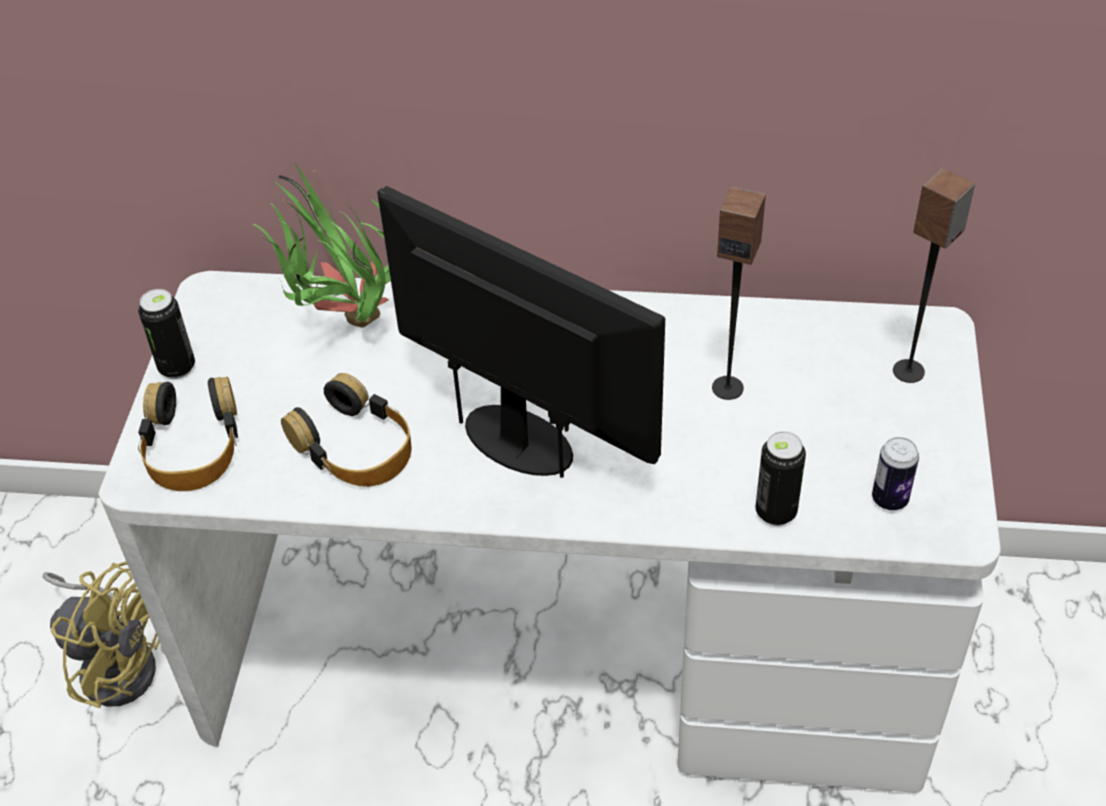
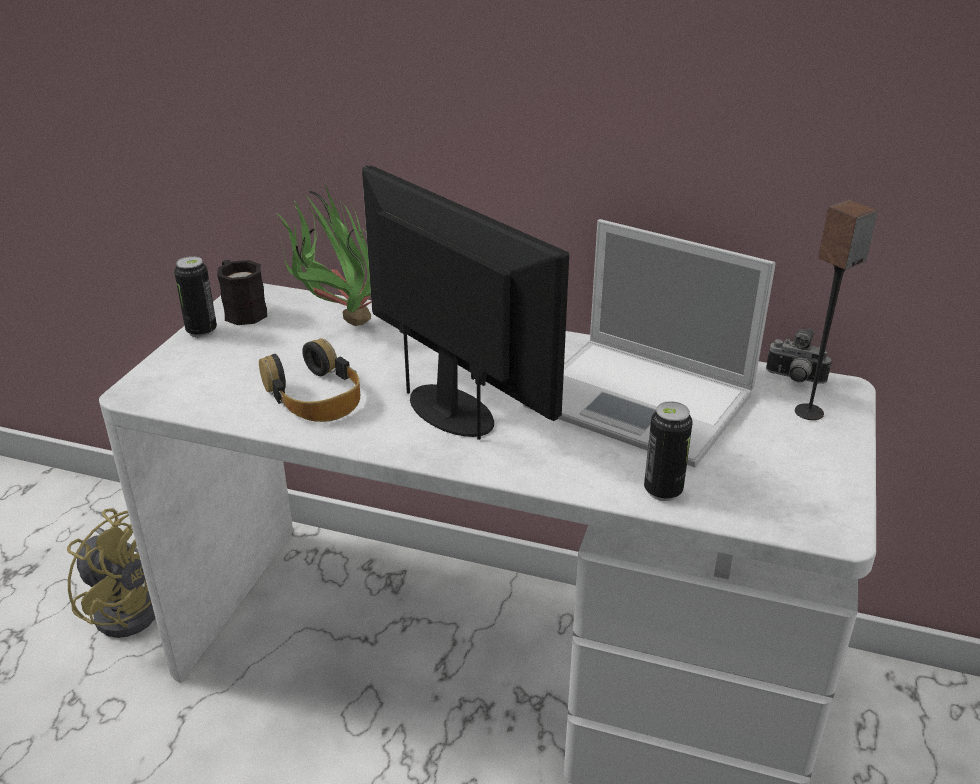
camera: 10 degrees right, 15 degrees down
(192, 445) = (187, 377): headphones -> none
(212, 324) = (242, 310): none -> black mug
(728, 387) = (643, 401): speaker -> laptop
(885, 324) = (794, 379): none -> camera
(889, 499) = (773, 497): can -> none

